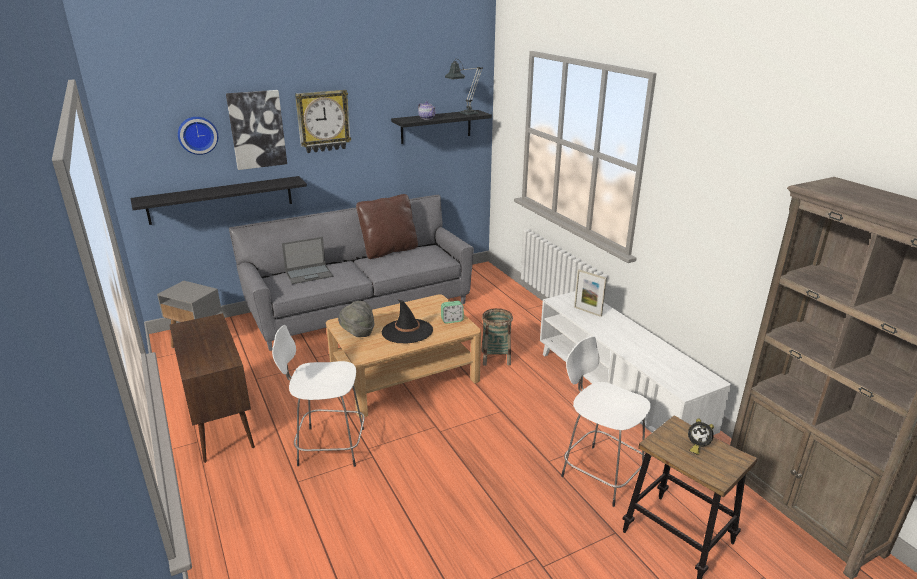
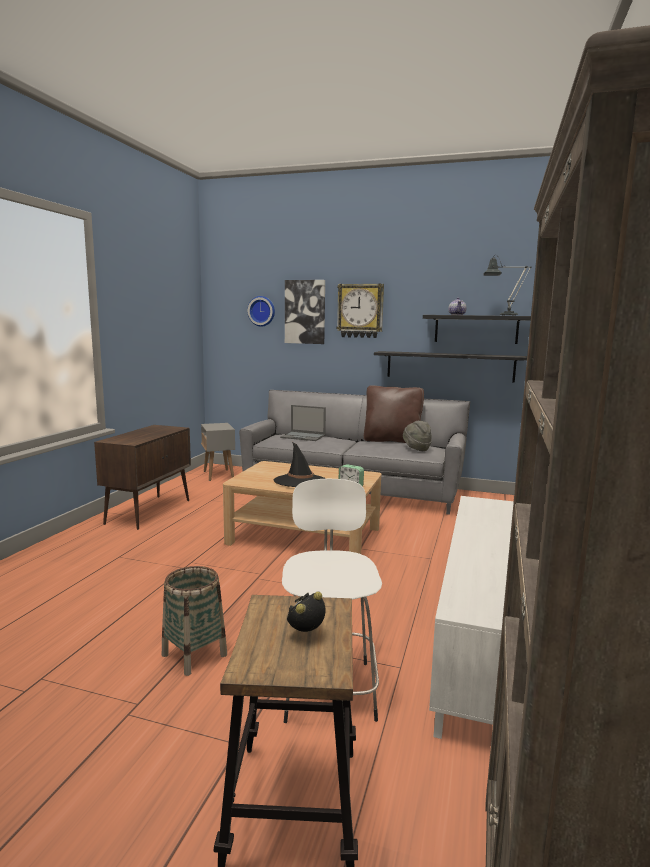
camera: 45 degrees right, 15 degrees down
(221, 200) = (270, 366): black shelf -> black shelf (449, 366)
(328, 446) = (173, 549): white stool -> none
(357, 333) = (265, 471): grey hat -> grey hat (416, 449)
(496, 357) = (404, 556): basket -> basket (194, 655)
(587, 311) = (491, 516): picture frame -> none
(696, 446) = (306, 633): alarm clock -> alarm clock turned 75 degrees clockwise

